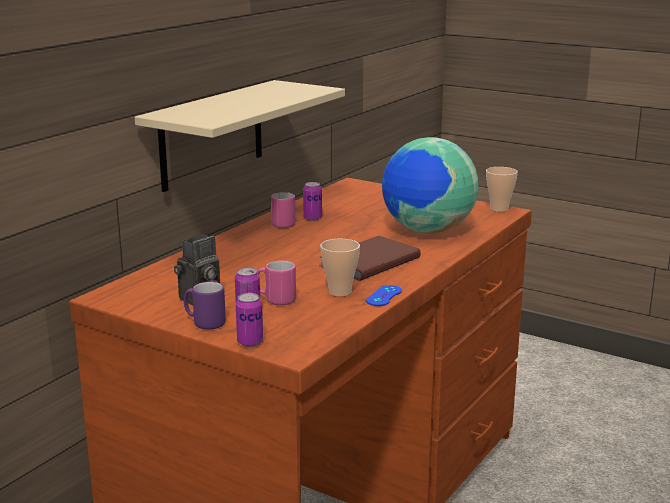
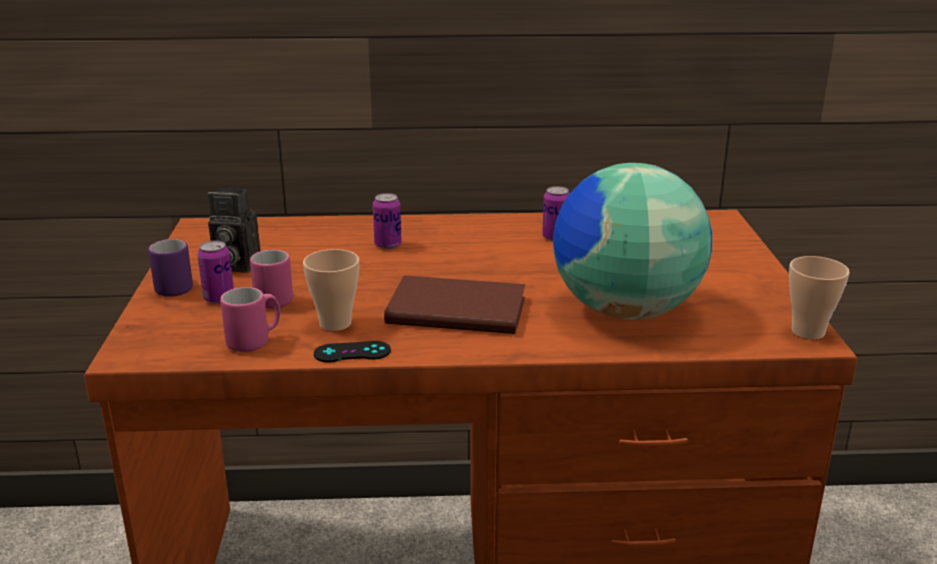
camera: 55 degrees right, 5 degrees up
(212, 135) = (443, 87): beige shelf -> none
(250, 342) = (142, 323): can -> can (388, 245)
(283, 223) = (512, 230): pink mug -> pink mug (255, 341)
(384, 296) = (352, 352): blue game controller -> black game controller

